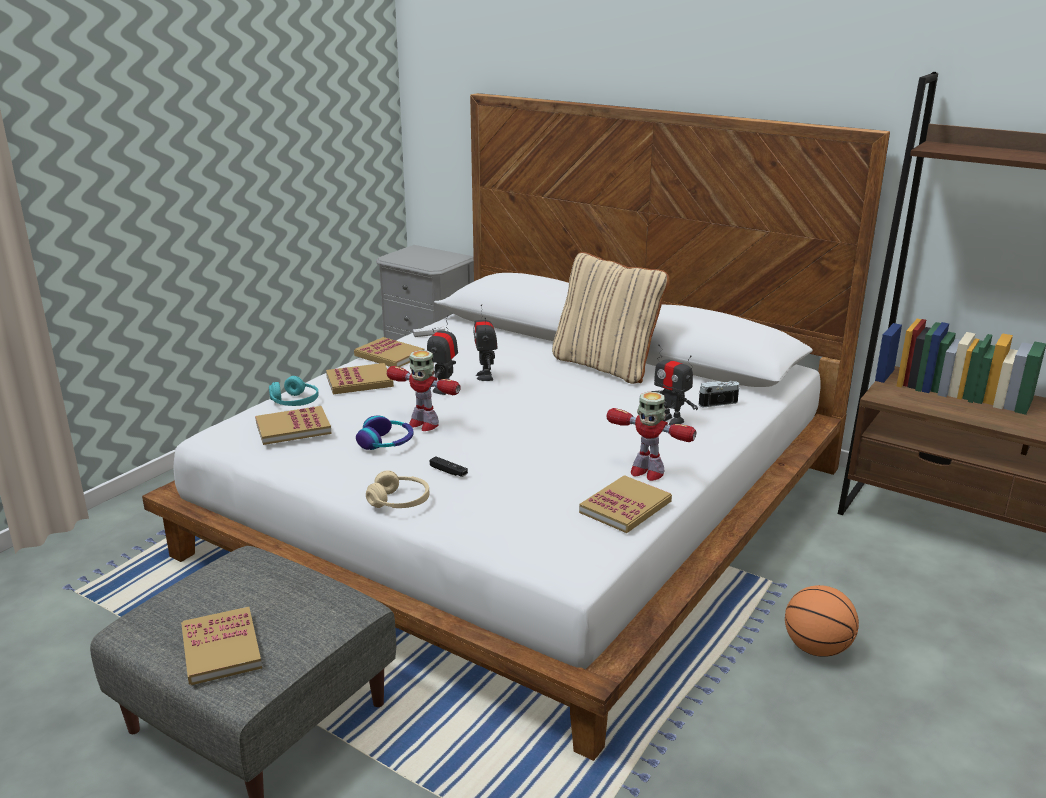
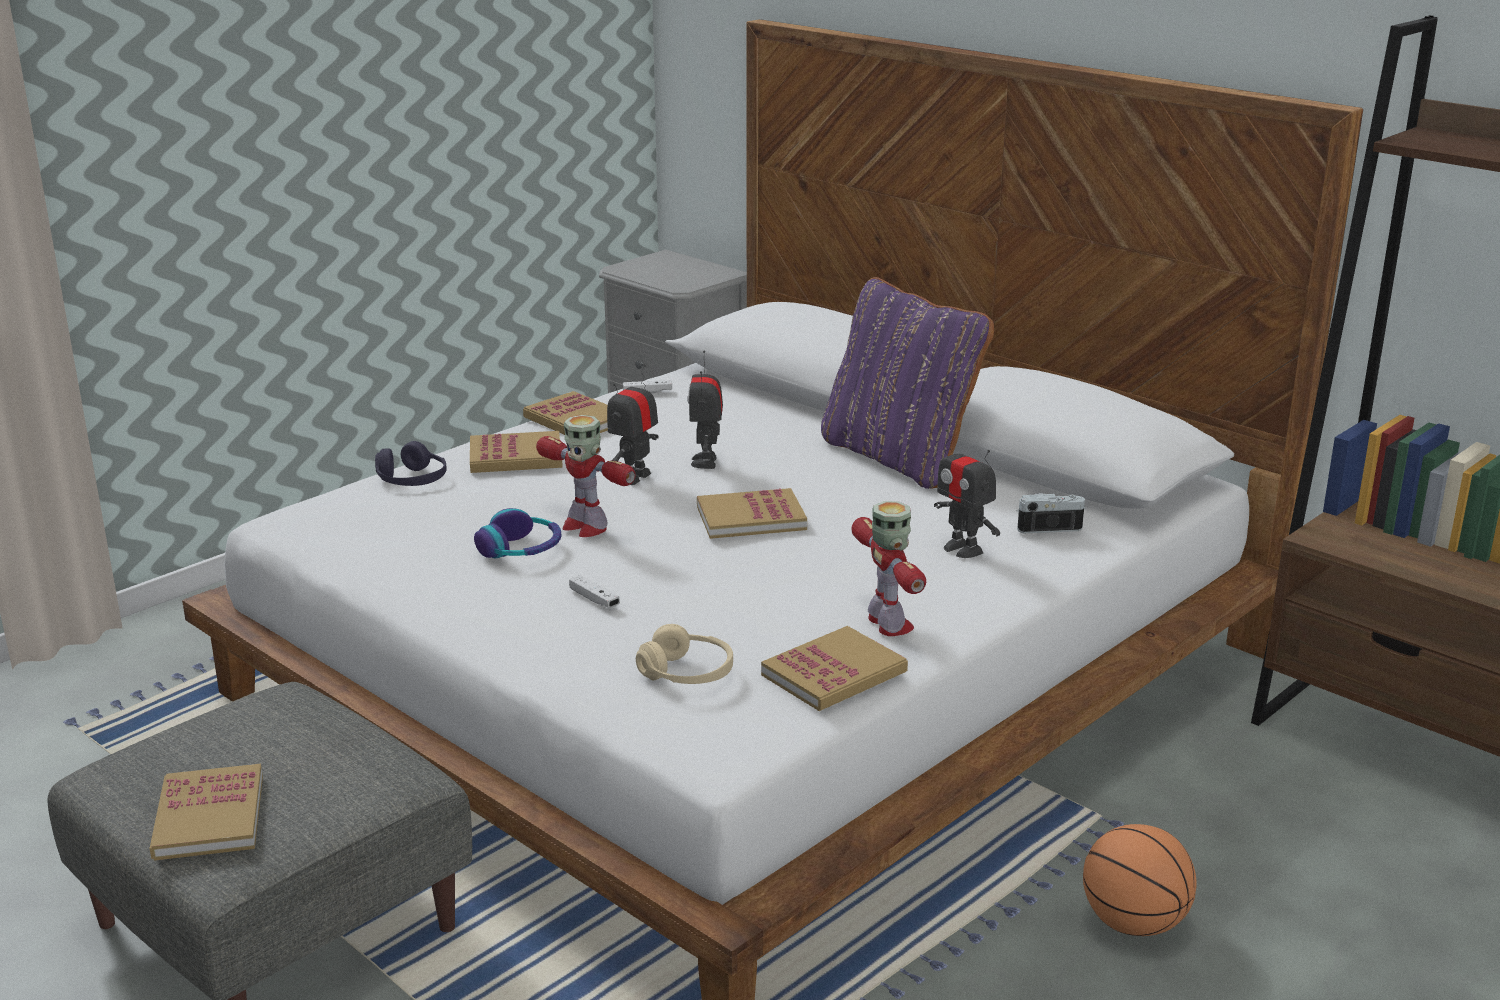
camera: 10 degrees right, 0 degrees up
(293, 428) = (393, 518): book -> book (751, 518)
(295, 402) = (412, 480): turquoise headphones -> purple headphones
(399, 501) = (506, 636): beige headphones -> beige headphones (687, 673)
(448, 471) = (594, 599): black game controller -> white game controller
(606, 366) = (900, 458): beige pillow -> purple pillow
(646, 472) = (889, 624): toy robot -> toy robot turned 150 degrees counterclockwise

